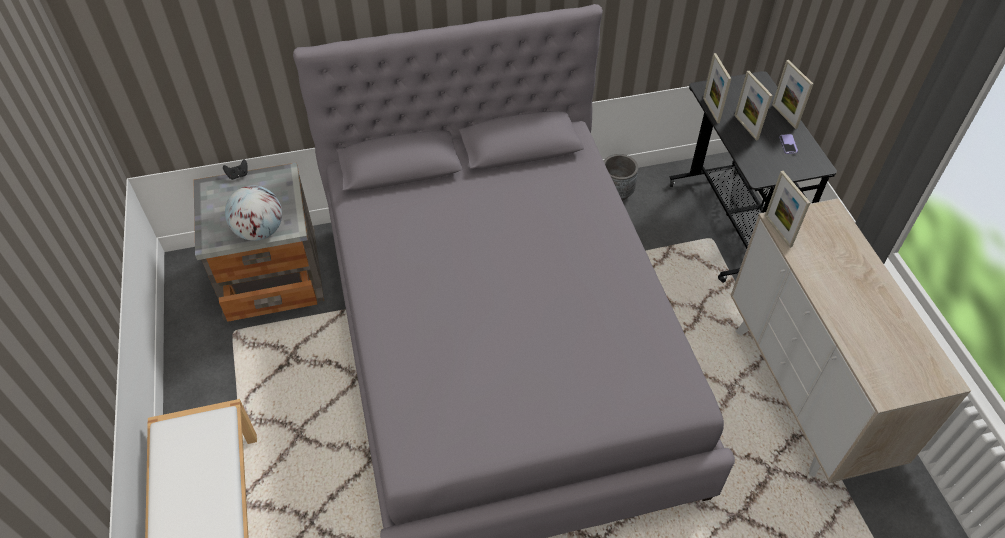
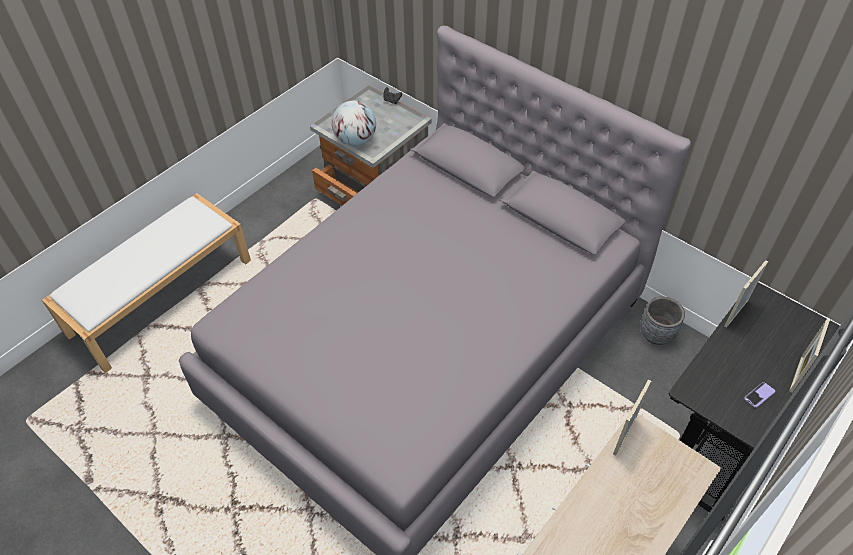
camera: 55 degrees right, 0 degrees up
(746, 127) = (744, 350): picture frame -> none

